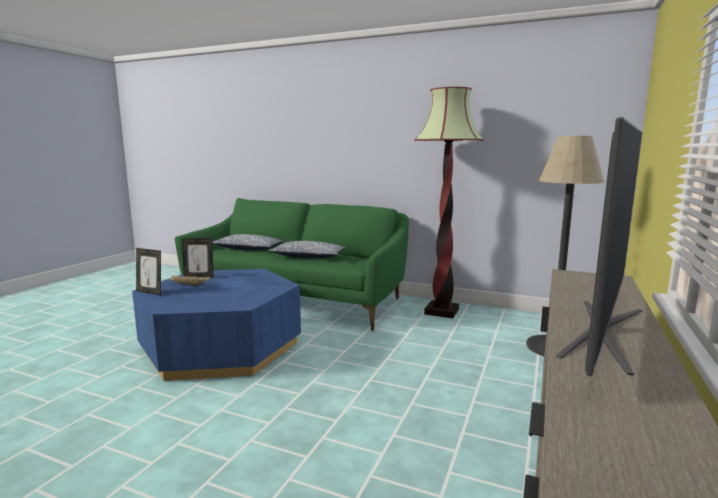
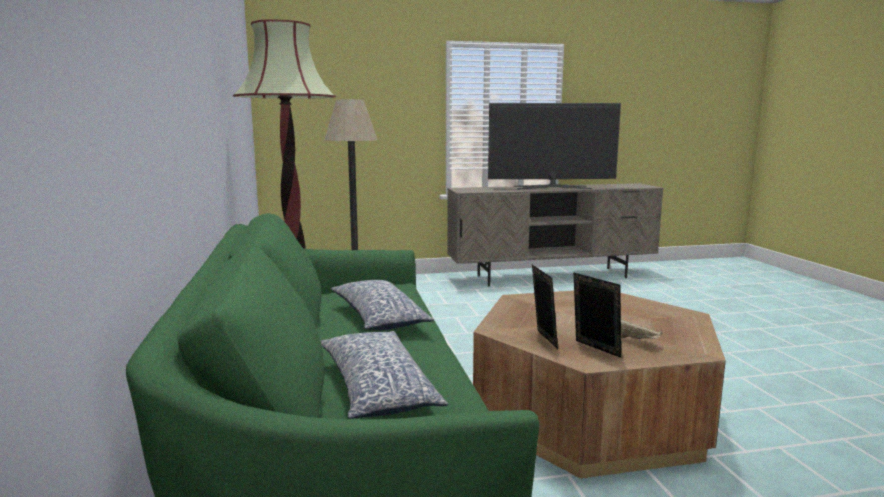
camera: 125 degrees left, 0 degrees up
(150, 292) = (696, 345): picture frame -> picture frame (543, 340)
(222, 347) = (590, 414): blue coffee table -> brown coffee table

